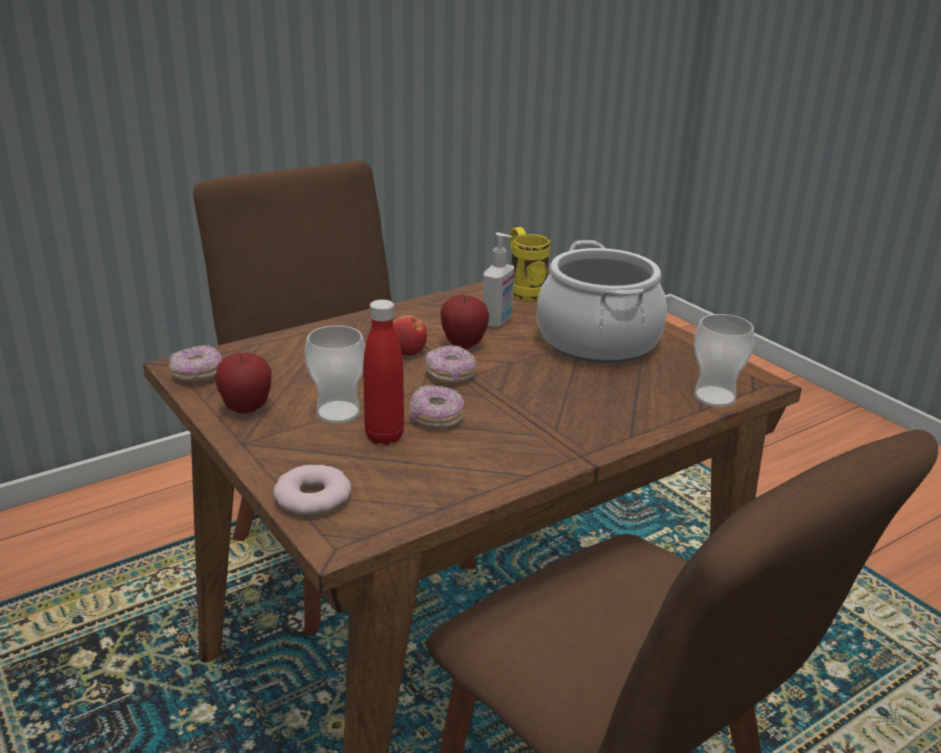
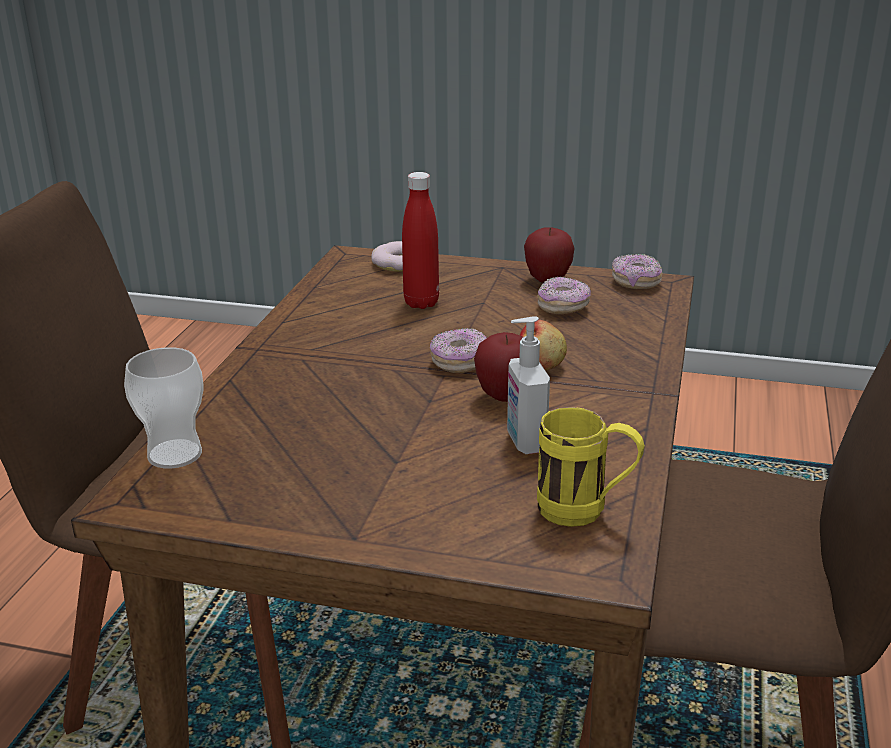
camera: 140 degrees right, 0 degrees up
(338, 412) = (485, 303): cup -> none
(436, 418) = (408, 327): donut -> donut (563, 307)
(598, 341) = (377, 471): cooking pot -> none

